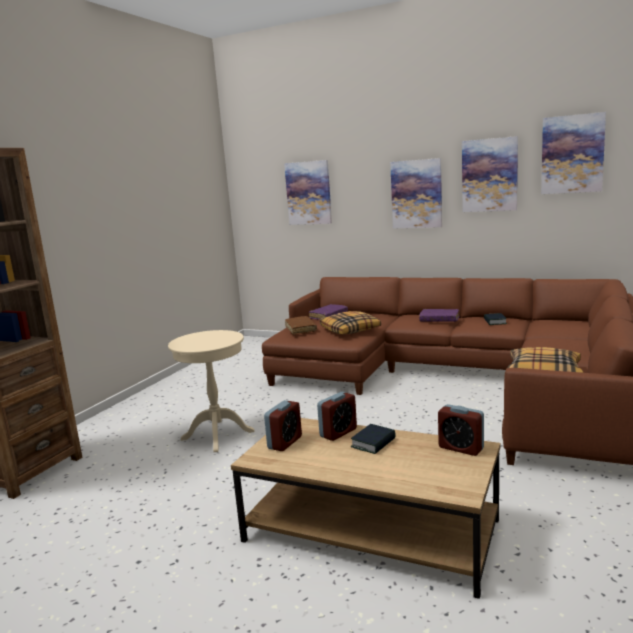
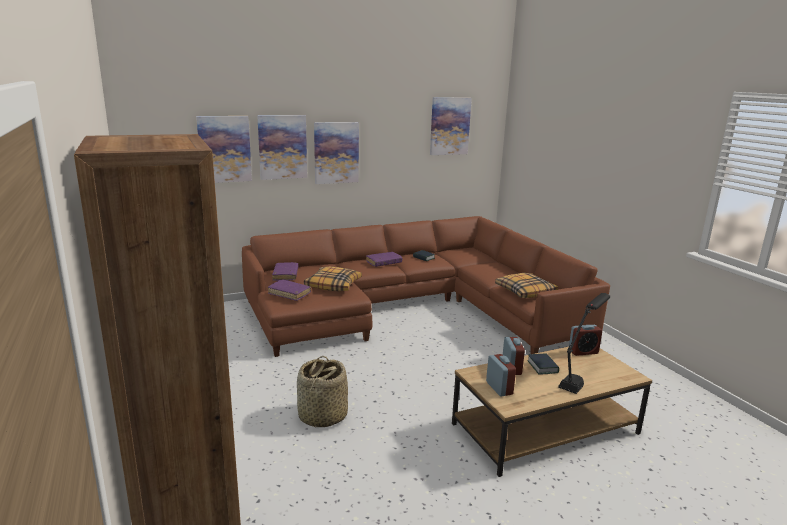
camera: 50 degrees left, 5 degrees up
(217, 435) = (322, 416): beige side table -> basket
(300, 329) = (289, 294): brown book -> purple book
(388, 467) = (579, 377): none -> black table lamp
(489, 175) = (395, 138): picture -> picture (282, 147)

